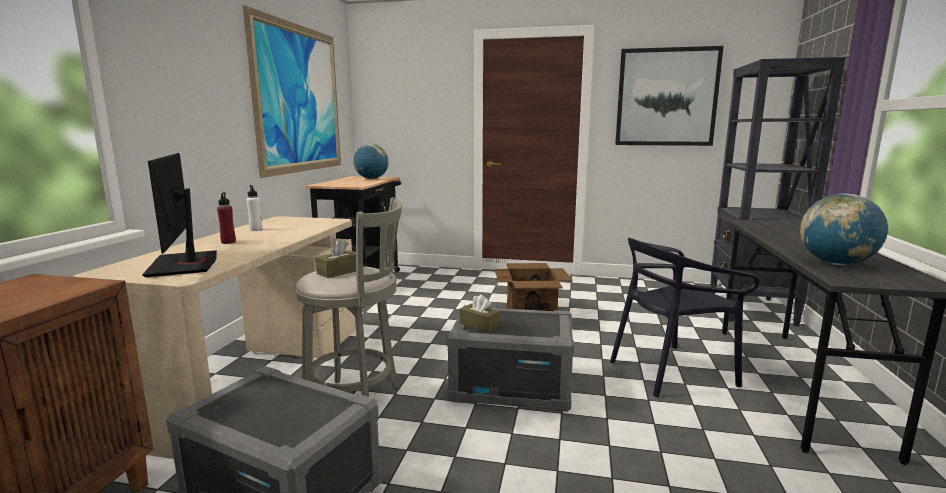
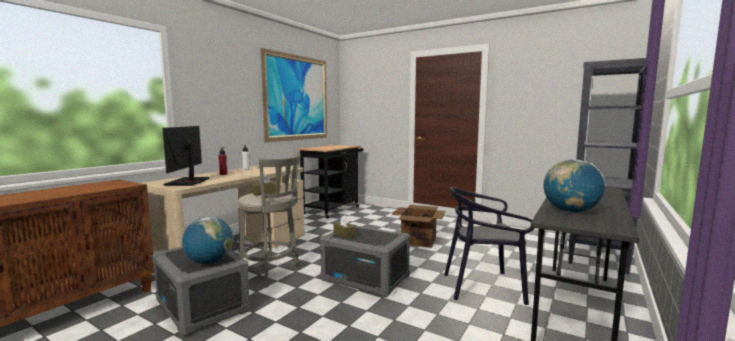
camera: 20 degrees right, 5 degrees down
(371, 179) = (341, 146): globe -> globe (209, 262)
(666, 97) = (543, 92): picture -> none

